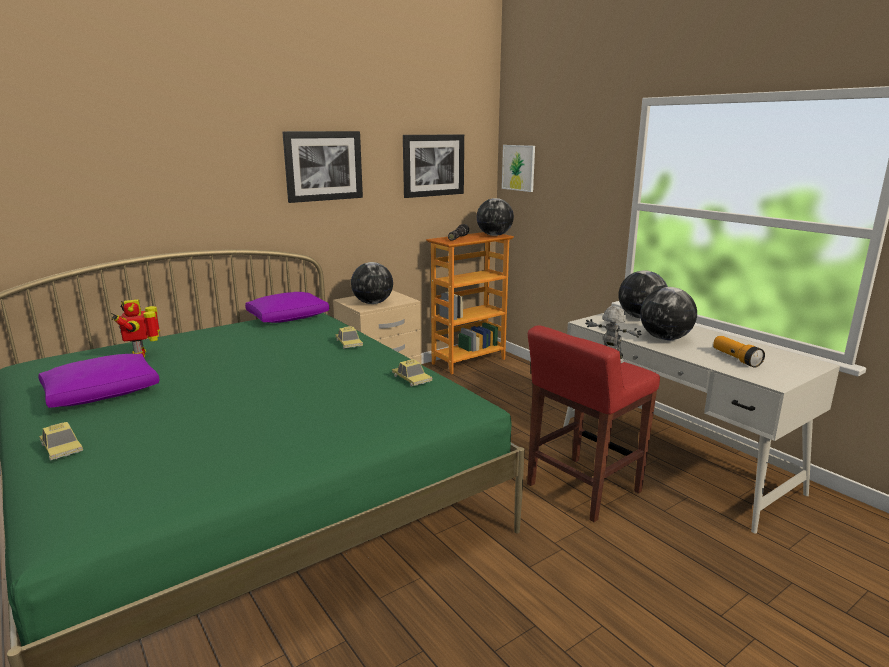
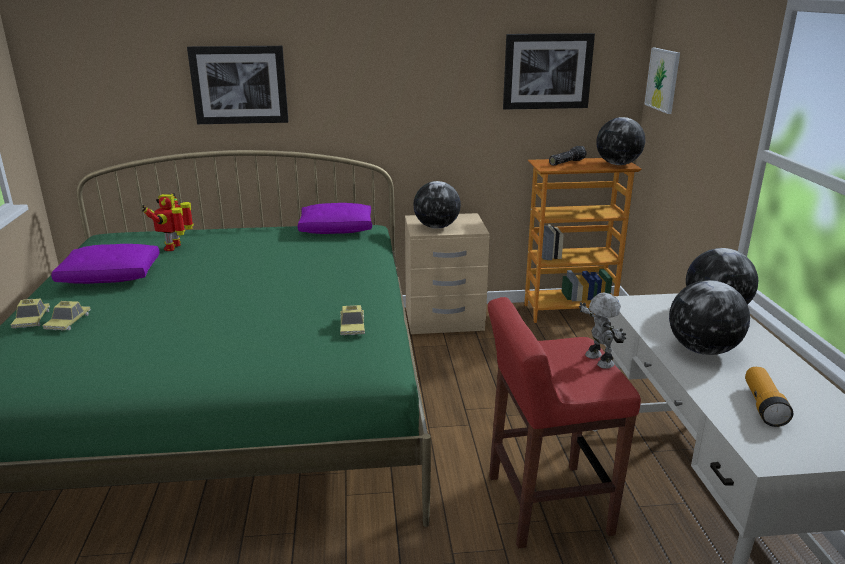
camera: 30 degrees right, 5 degrees up
(323, 166) = (402, 69): picture -> picture (239, 85)
(349, 343) = (349, 271): toy car -> toy car (68, 322)

